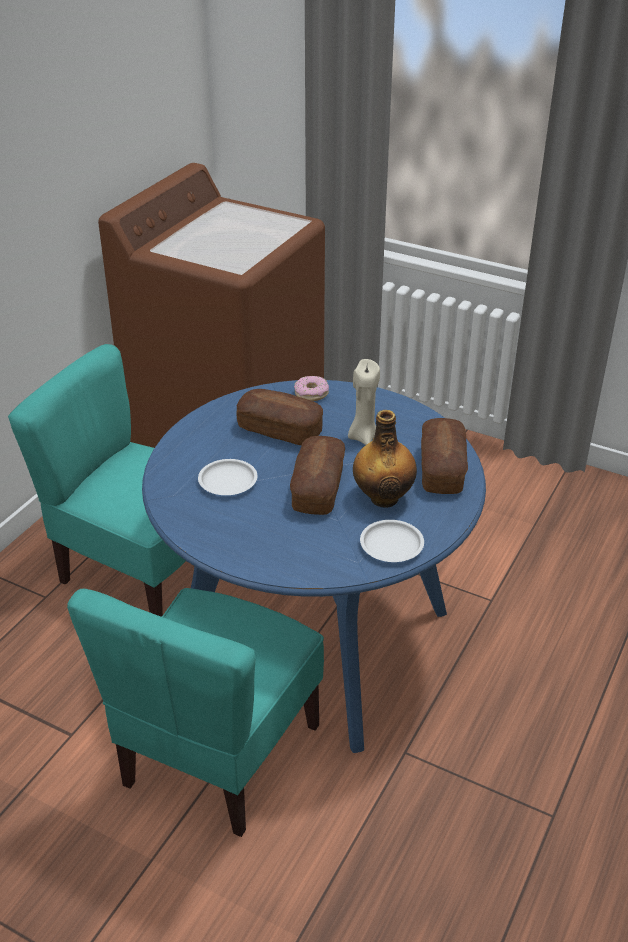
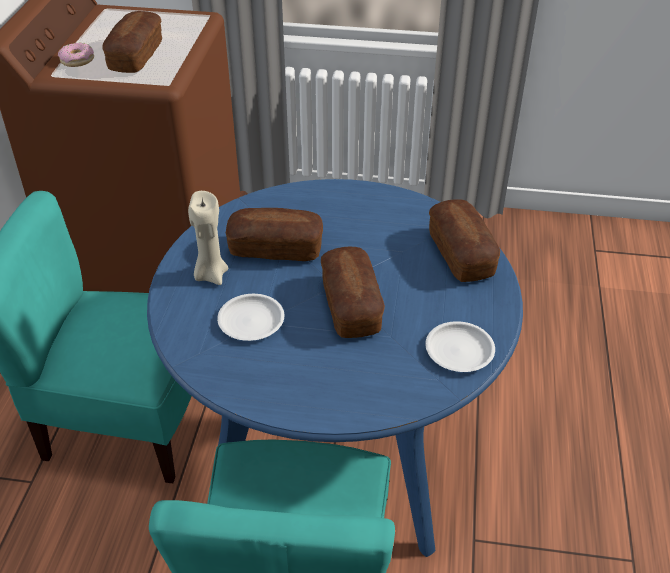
camera: 20 degrees left, 5 degrees up
(228, 245) = (136, 56): none -> bread
(311, 393) = (286, 200): donut -> donut (77, 60)
(363, 437) = (364, 236): beige candle -> beige candle (210, 274)
(383, 497) = (421, 299): bottle -> none

